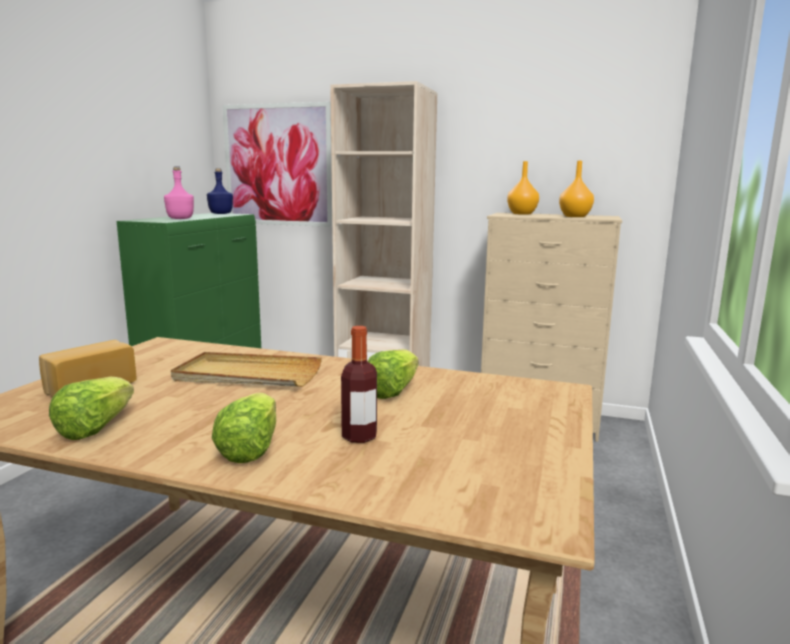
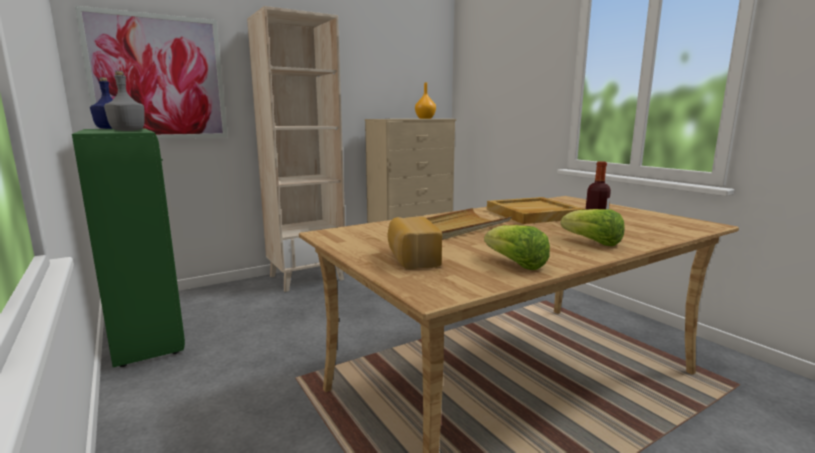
camera: 50 degrees left, 0 degrees up
(181, 219) = (128, 130): pink bottle -> grey bottle
(392, 391) = (533, 214): lettuce -> beige tray
(522, 214) = (388, 118): orange vase -> none

